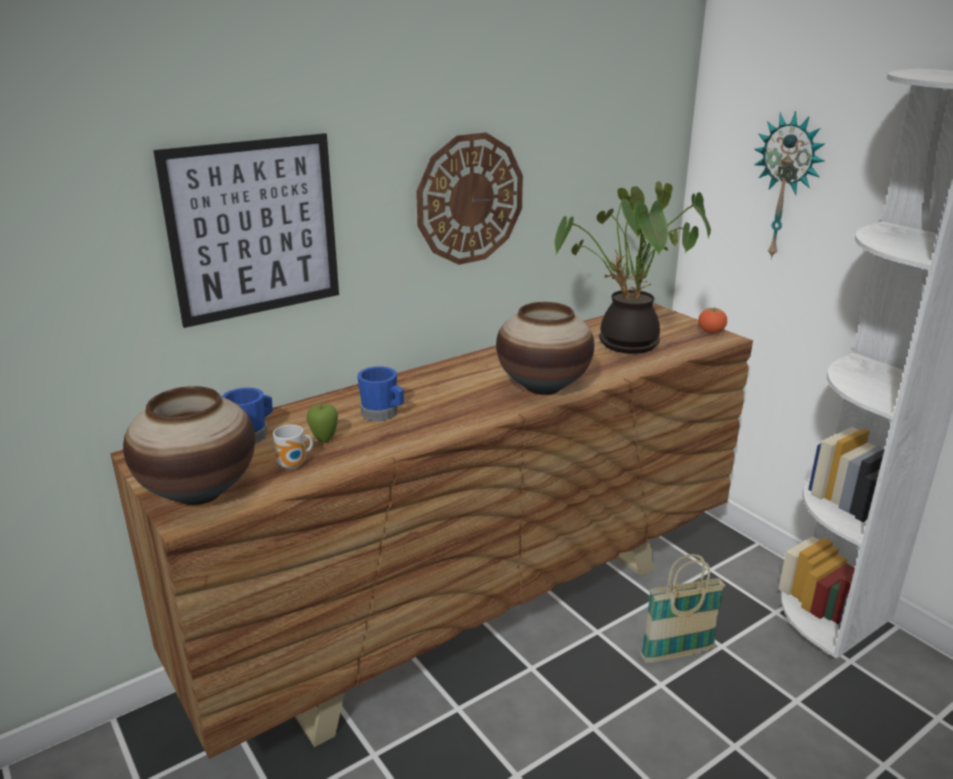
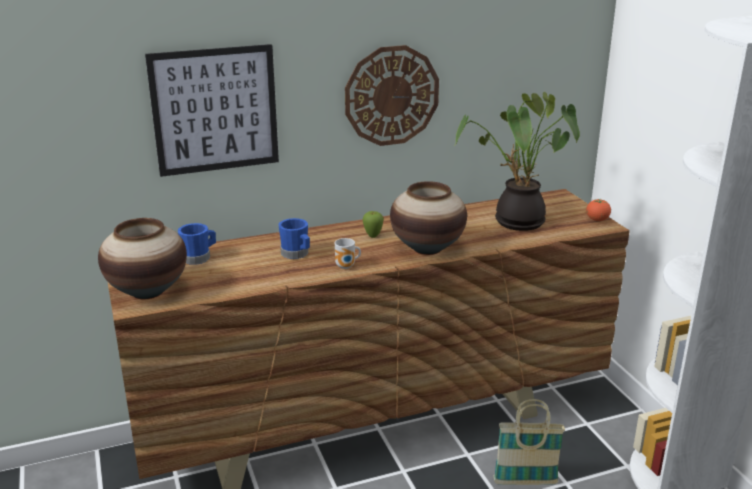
camera: 15 degrees right, 0 degrees up
(294, 465) = (217, 282): mug -> mug (346, 266)
(324, 440) = (246, 267): apple -> apple (373, 236)
(786, 187) = (670, 102): wall clock -> none

